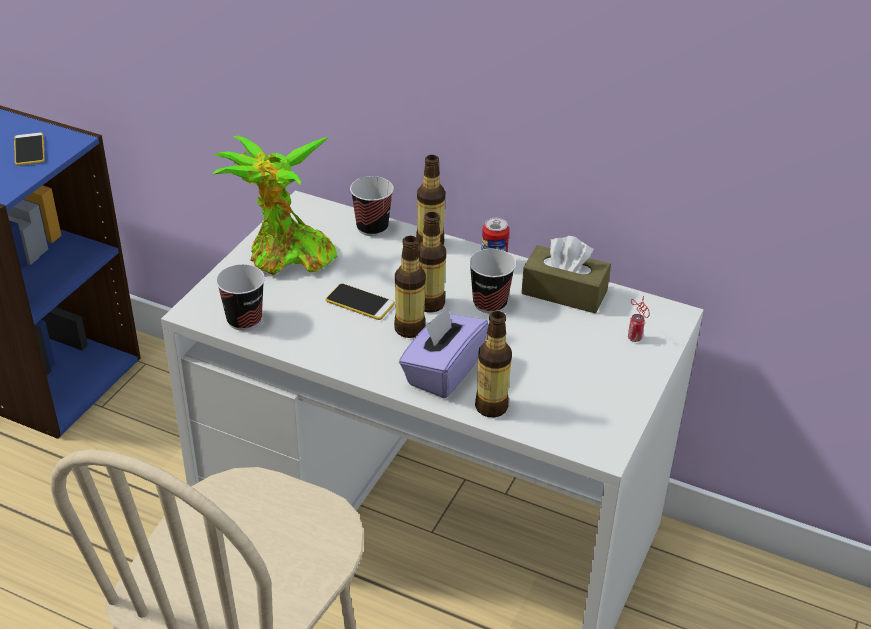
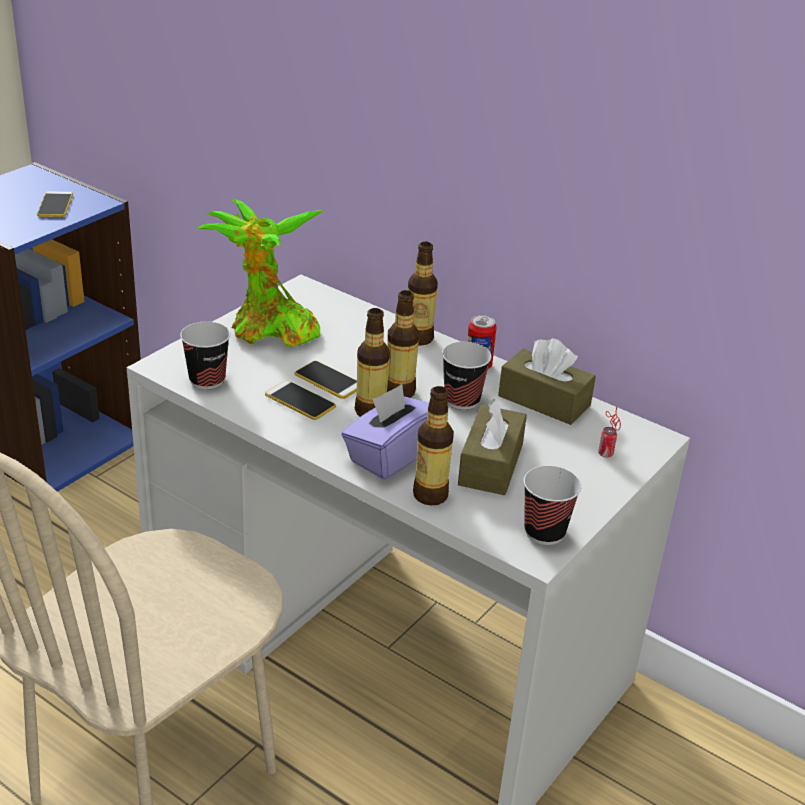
camera: 10 degrees right, 5 degrees down
(340, 328) = (300, 401): none -> phone
(372, 228) = (365, 316): cup -> cup (544, 532)
(536, 366) = (491, 464): none -> brown tissue box

